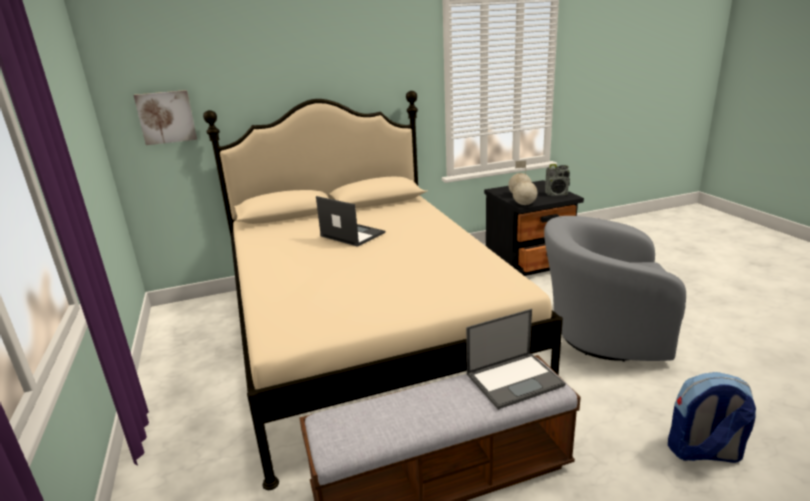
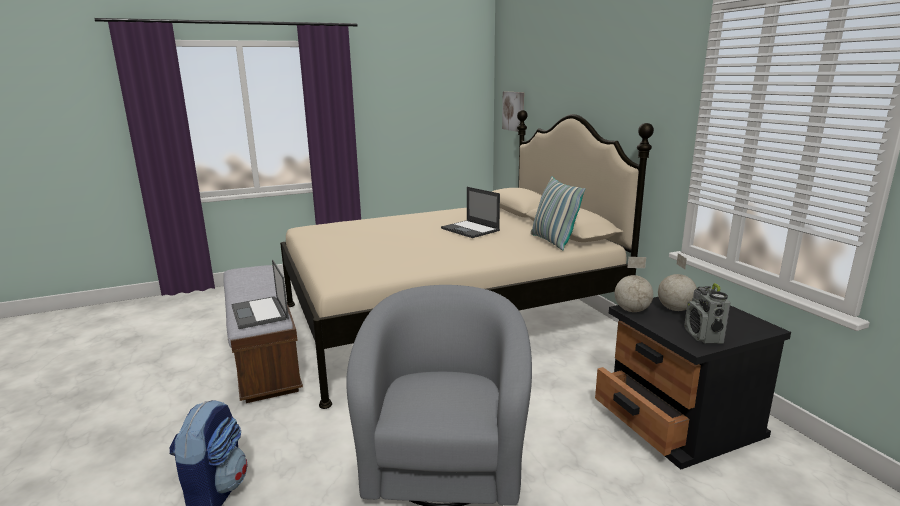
camera: 85 degrees right, 5 degrees down
(351, 234) = (470, 229): laptop -> laptop turned 105 degrees clockwise
(401, 207) = (553, 241): none -> pillow

